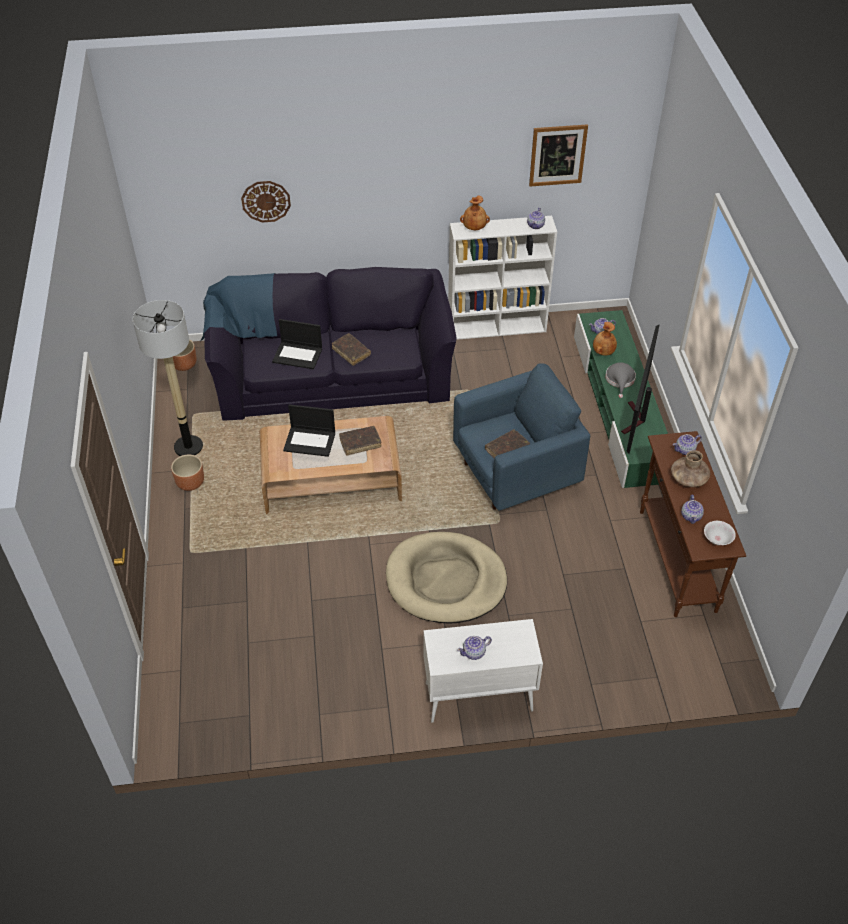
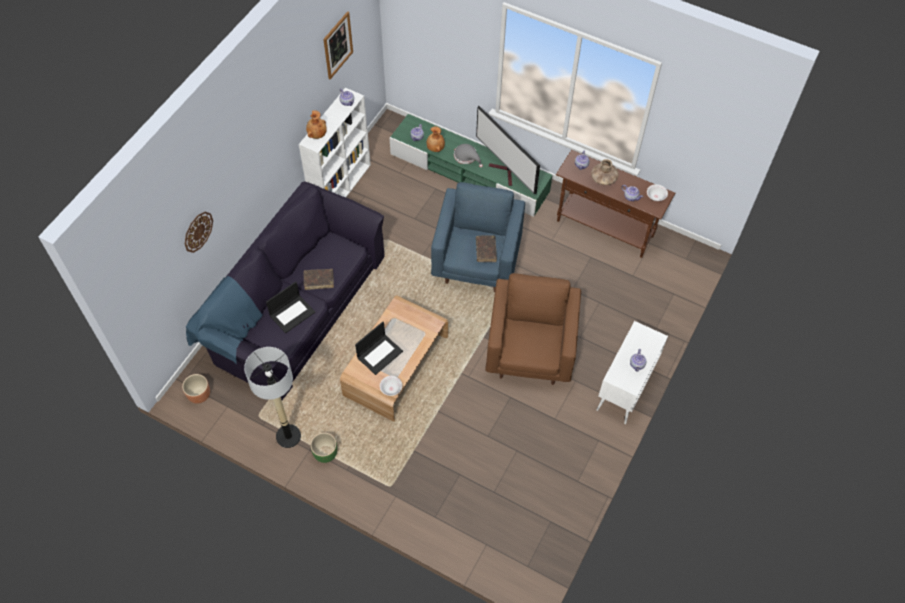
camera: 55 degrees left, 10 degrees up
(190, 483) = (325, 453): brown planter -> green planter
(276, 472) = (391, 389): none -> white bowl
(360, 443) = (406, 326): brown book -> none
(446, 581) = (530, 353): beige dog bed -> brown armchair

